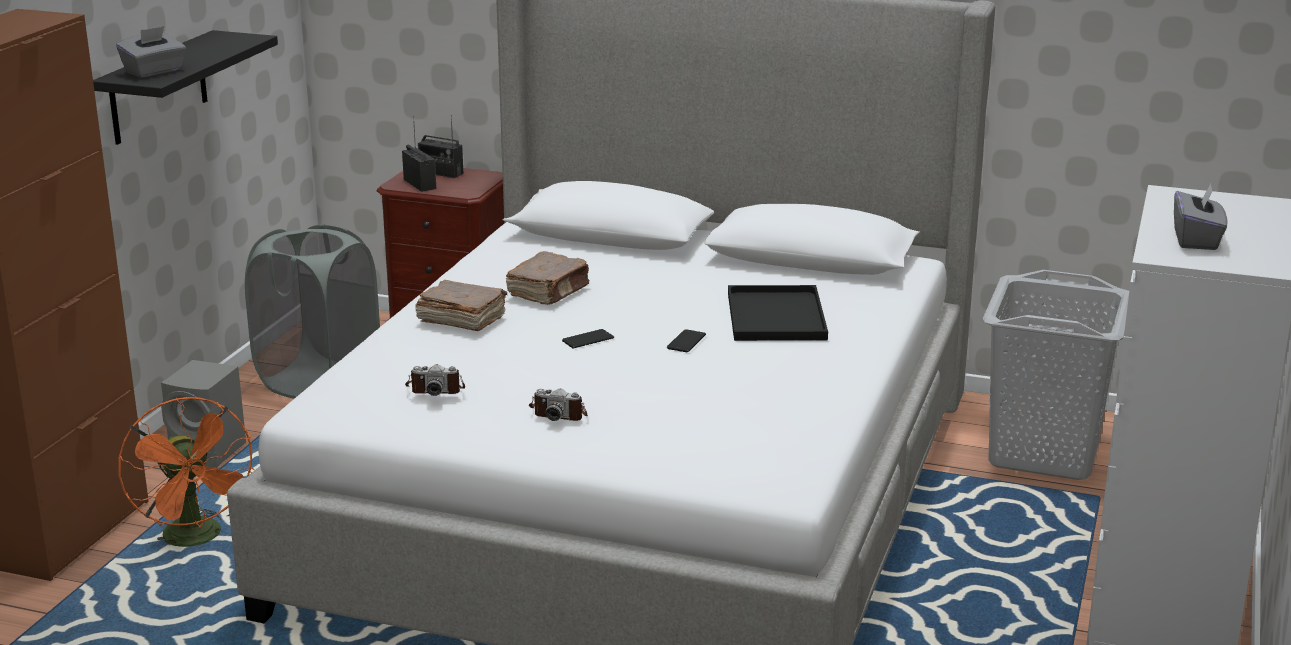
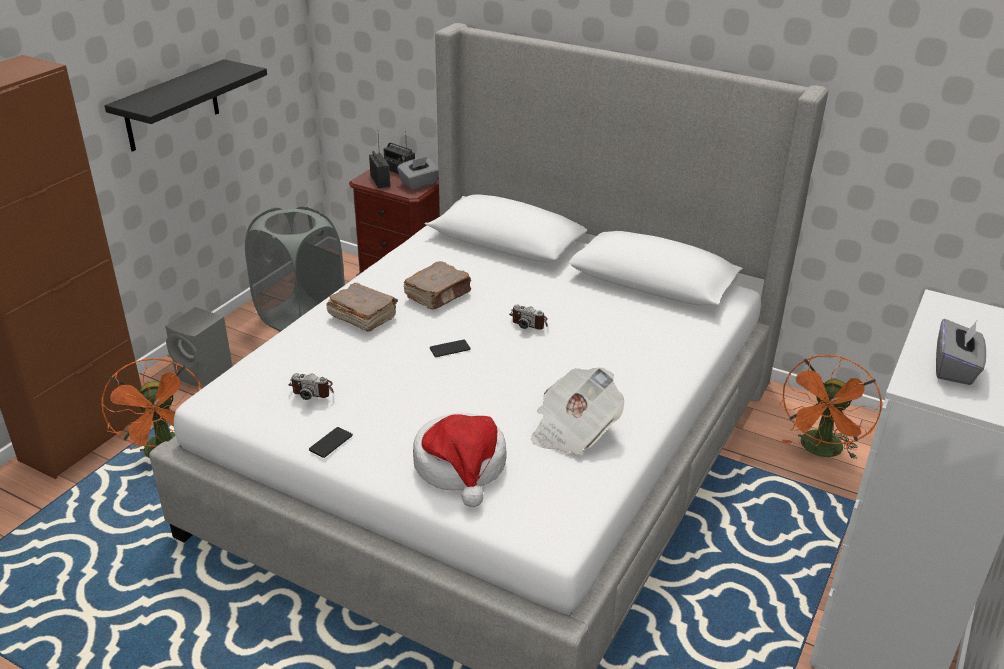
camera: 10 degrees right, 10 degrees up
(154, 71) = (155, 99): grey tissue box -> grey tissue box (419, 184)
(560, 413) = (400, 427): camera -> camera (529, 322)
(651, 439) = (461, 466): none -> hat
(686, 341) = (526, 360): phone -> phone (331, 443)
(770, 398) = (573, 430): none -> newspaper
(777, 317) = (607, 341): black tray -> none
(1045, 453) = (820, 451): grey laundry basket -> orange fan

